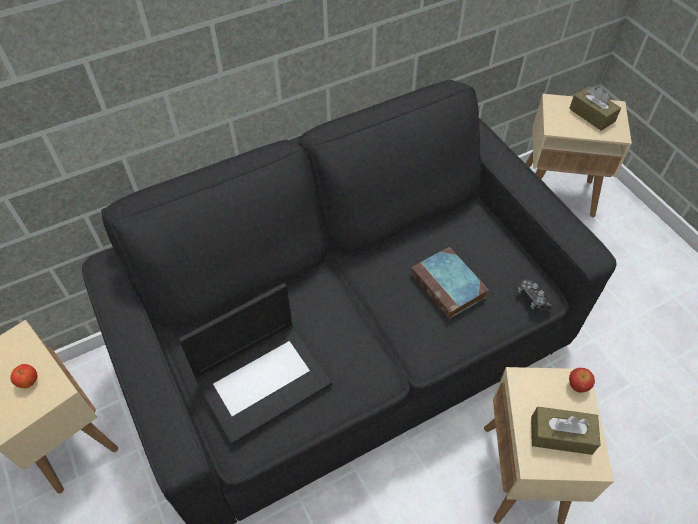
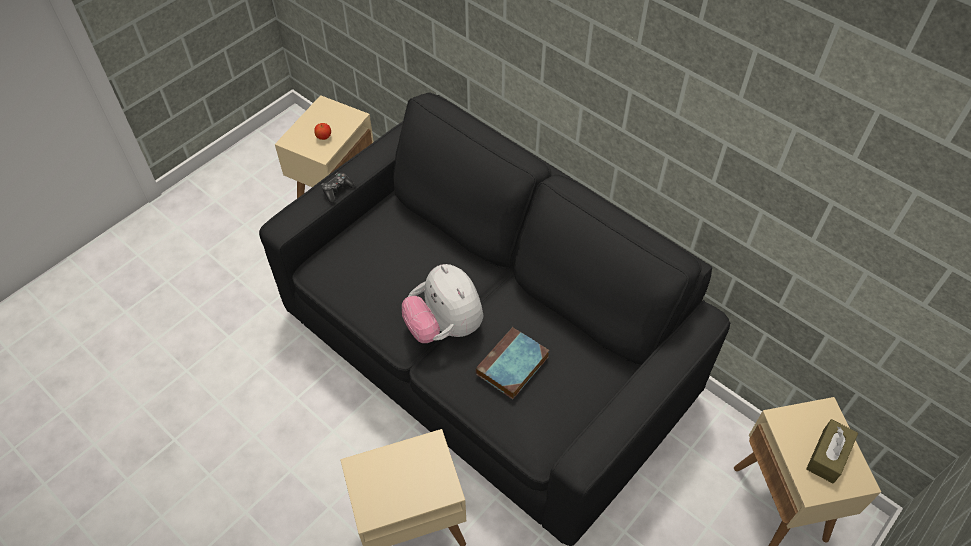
camera: 70 degrees right, 0 degrees up
(264, 379) = (371, 264): laptop -> none
(375, 333) = (445, 326): none -> plush toy
(532, 298) = (531, 441): game controller -> game controller (337, 190)
(561, 435) = (388, 484): brown tissue box -> none
(577, 385) = (443, 491): apple -> none

